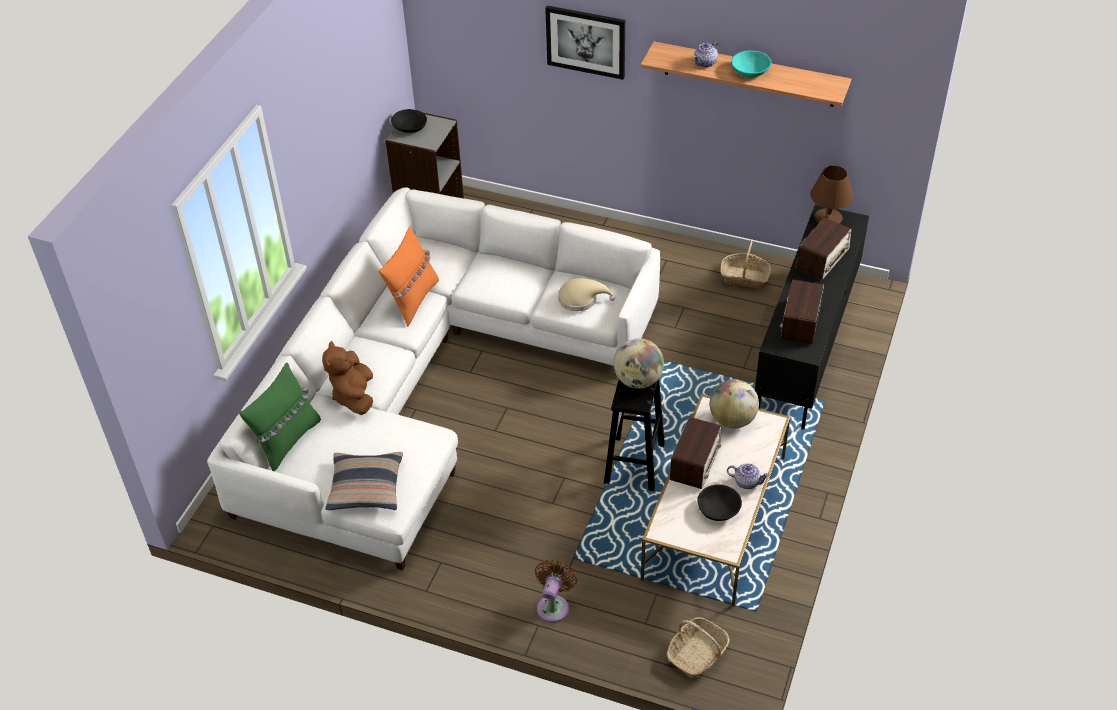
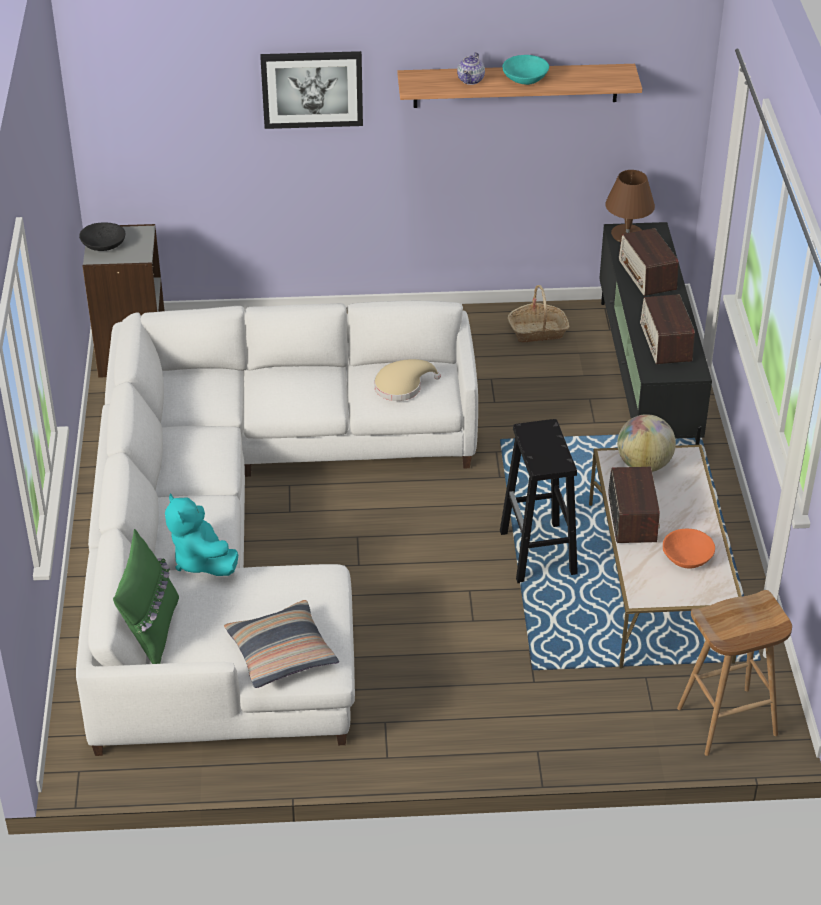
camera: 25 degrees left, 5 degrees down
(354, 396) = (201, 561): brown plush toy -> turquoise plush toy
(413, 300) = (204, 439): orange pillow -> none
(554, 606) = (542, 725): brown fan -> none
(638, 380) = (543, 442): globe -> none
(697, 654) = (726, 722): basket -> brown stool
(718, 509) = (687, 557): black bowl -> orange bowl
(746, 482) = (698, 521): teapot -> none
(822, 258) = (647, 275): radio -> radio turned 150 degrees clockwise

